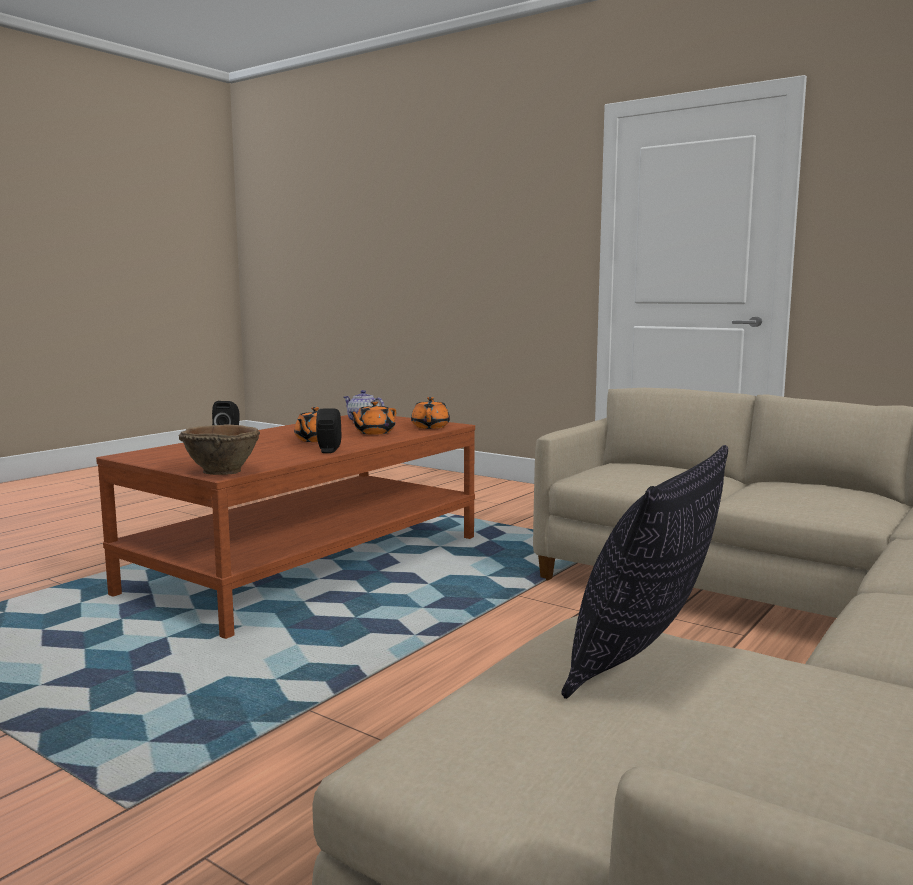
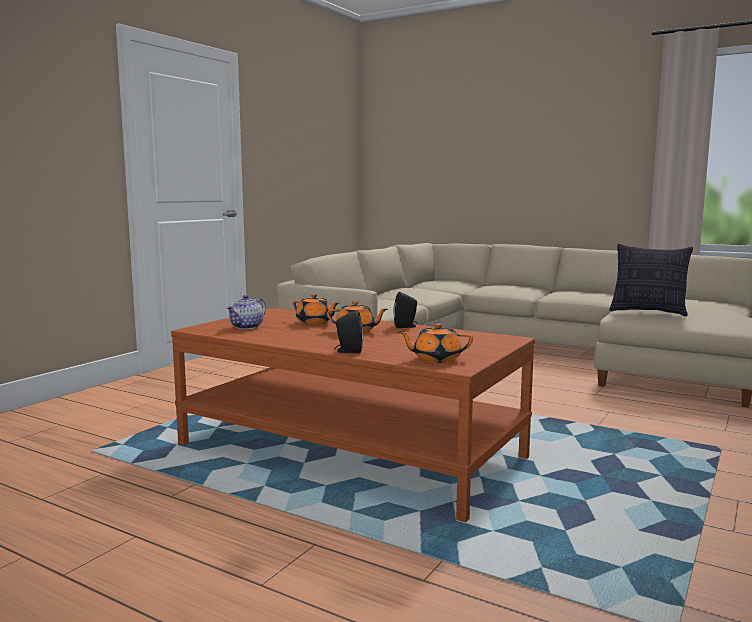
camera: 95 degrees left, 0 degrees up
(221, 471) = (502, 339): brown bowl -> none
(430, 427) = (283, 314): orange teapot -> orange teapot (436, 359)

